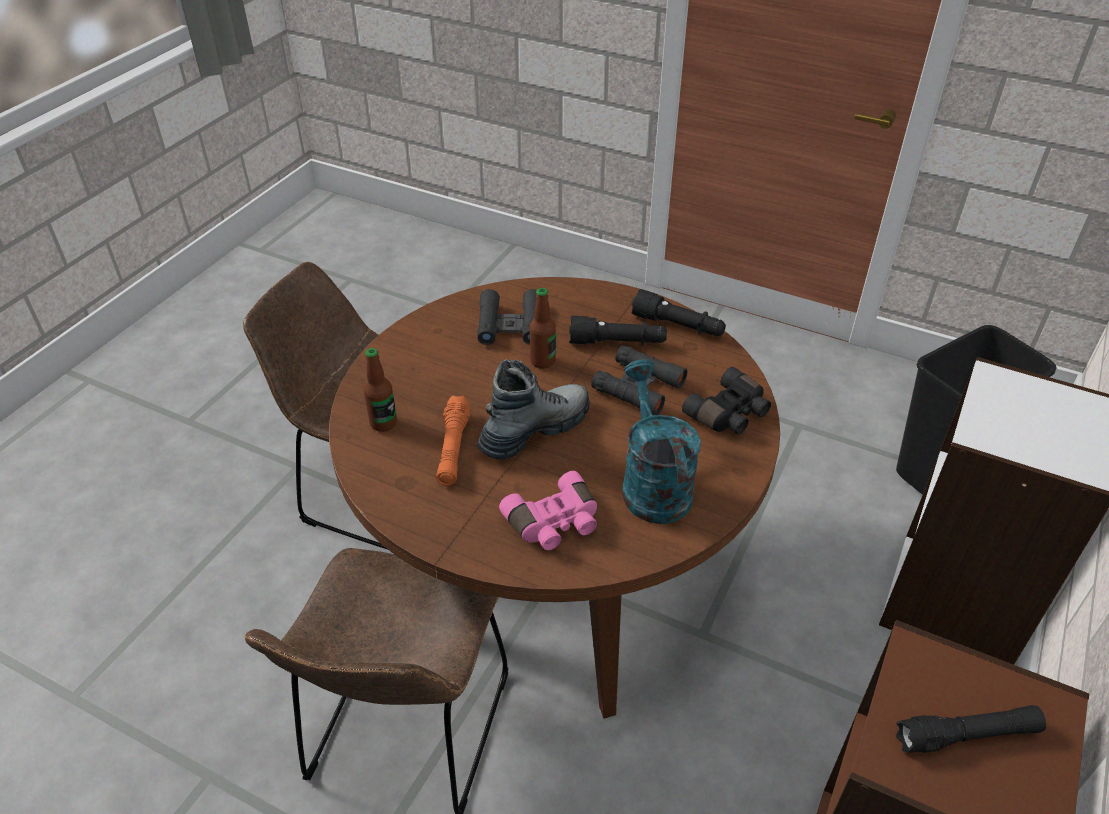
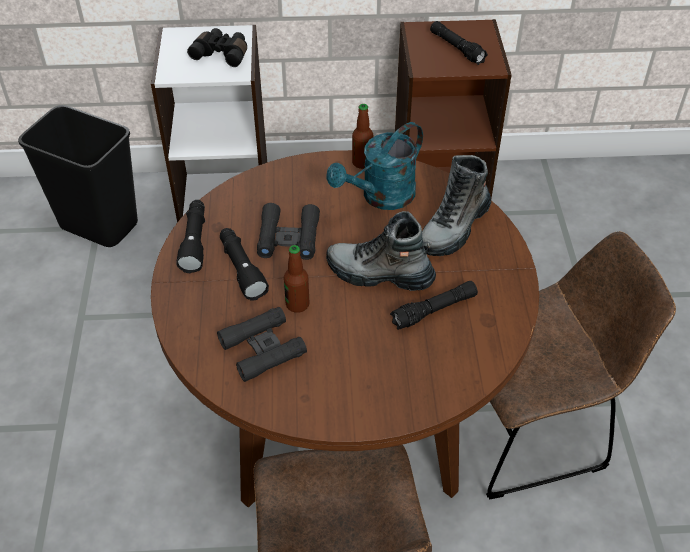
camera: 120 degrees left, 5 degrees up
(383, 423) = (444, 367): bottle -> bottle (362, 162)
(453, 448) = (434, 310): orange flashlight -> black flashlight
(554, 523) = (454, 228): pink binoculars -> boot
(729, 414) = (285, 183): black binoculars -> black binoculars (222, 54)

